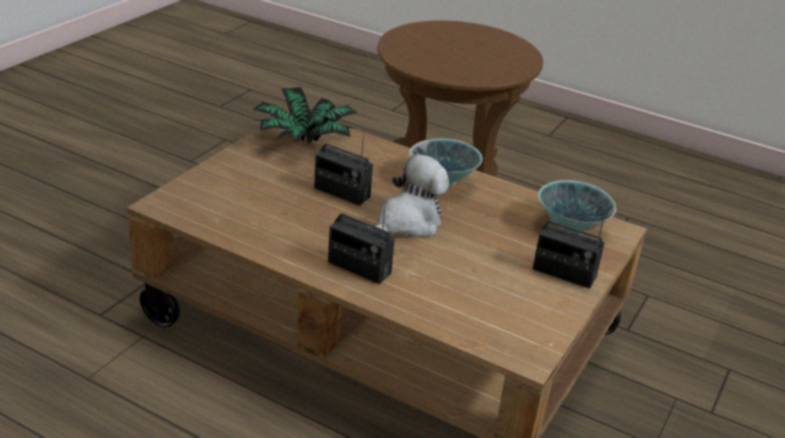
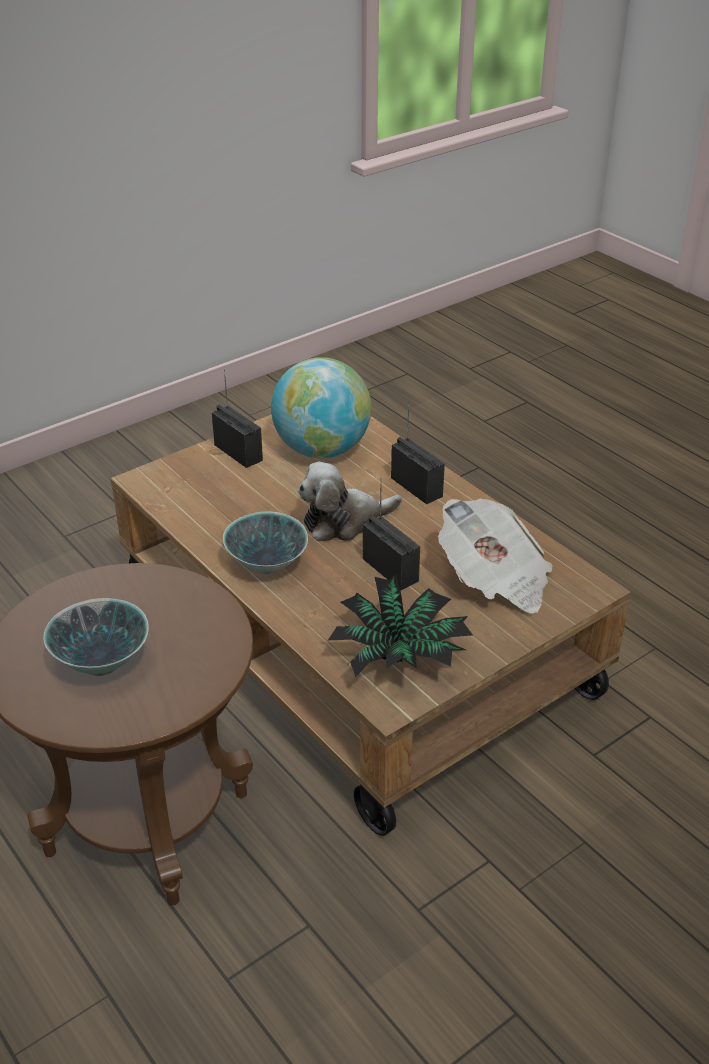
camera: 155 degrees left, 5 degrees up
(250, 198) = (494, 580): none -> newspaper
(484, 292) = (321, 450): none -> globe
(570, 227) = (184, 490): bowl -> bowl (102, 664)

